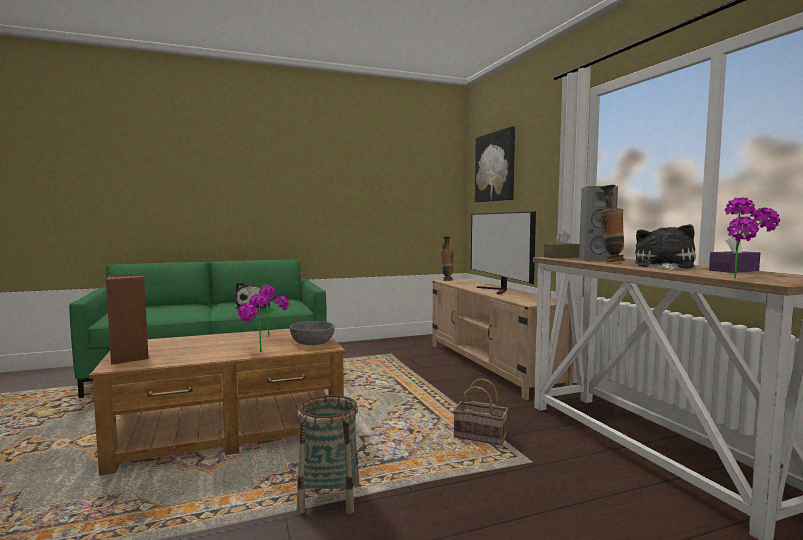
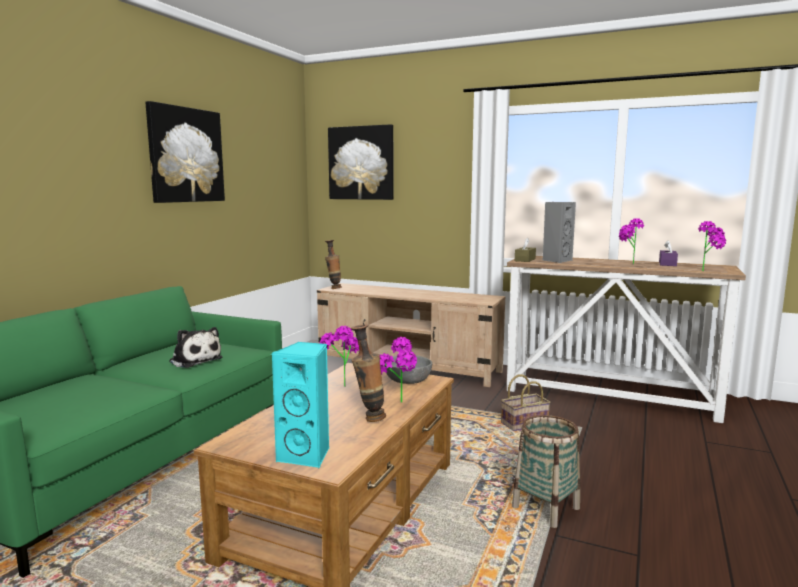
camera: 45 degrees left, 5 degrees up
(129, 358) = (307, 455): brown speaker -> turquoise speaker
(324, 166) = (185, 155): none -> picture
(498, 291) = (417, 293): television -> none
(610, 262) = (581, 263): vase -> vase (369, 418)
(663, 266) = (626, 264): plush toy -> potted plant

